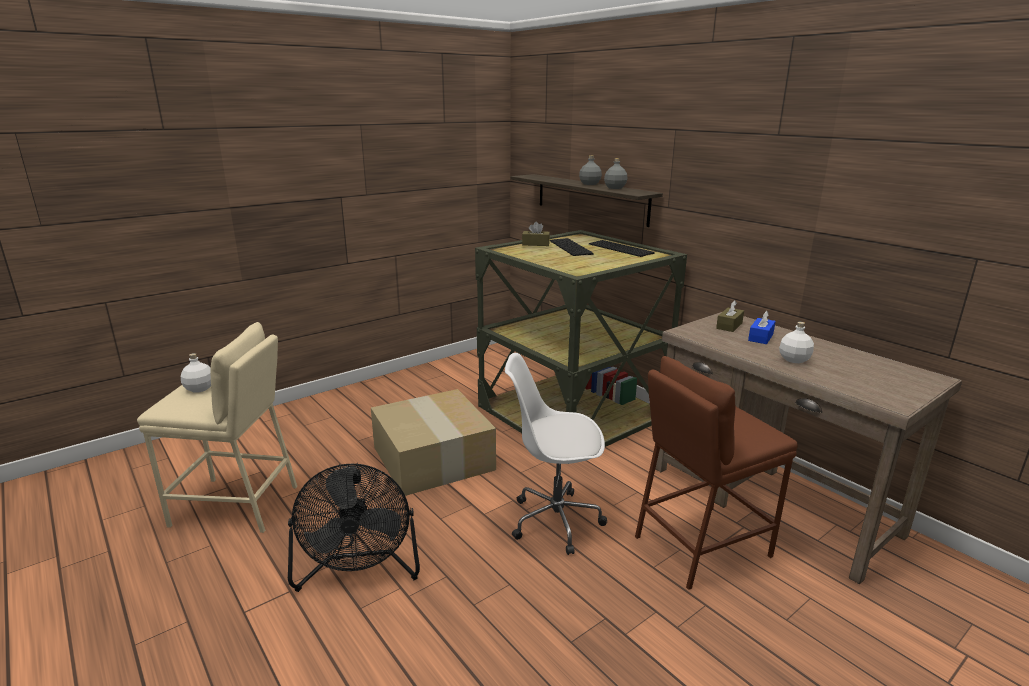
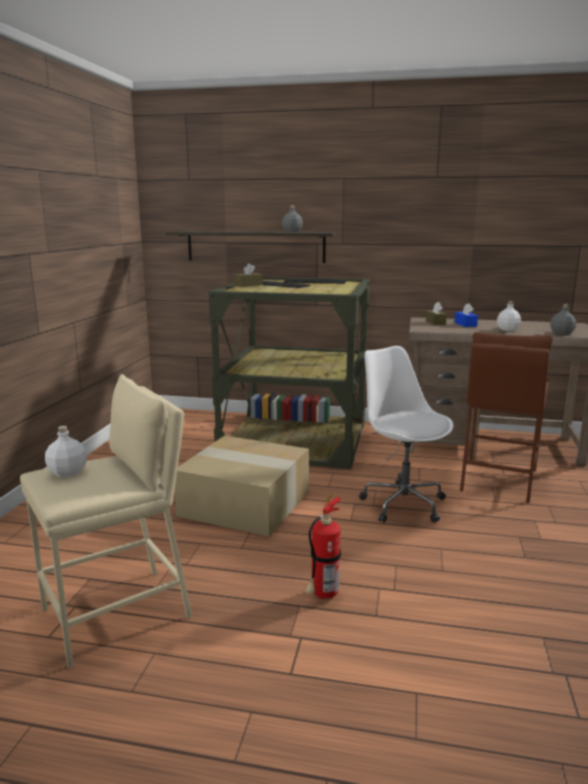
camera: 40 degrees left, 5 degrees down
(354, 568) = (322, 595): black fan -> fire extinguisher
(553, 521) = (401, 504): white office chair -> white office chair turned 90 degrees clockwise
(590, 184) = (261, 231): grey bottle -> grey bottle (562, 333)

